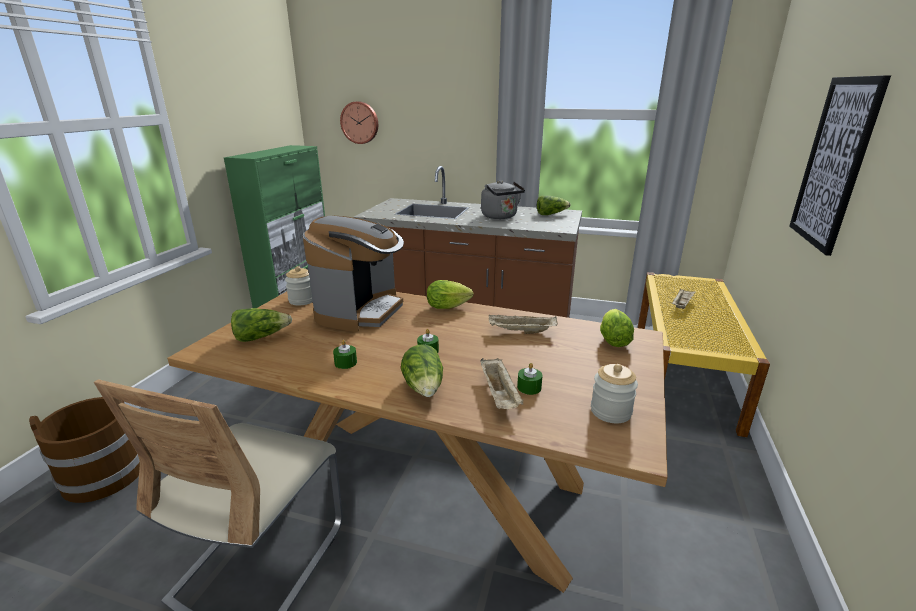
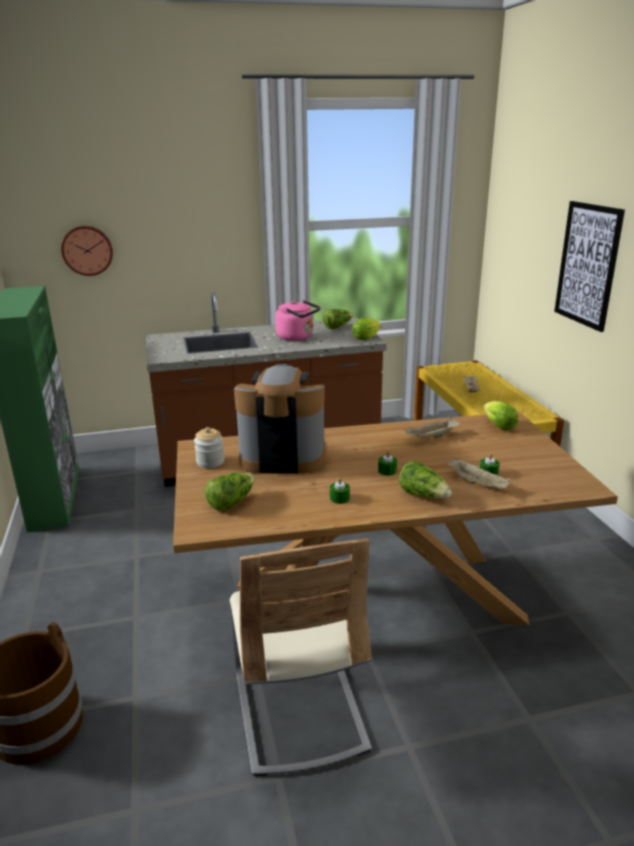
camera: 30 degrees left, 0 degrees up
(360, 311) = (282, 456): coffee machine -> coffee machine turned 75 degrees counterclockwise
(450, 307) = (351, 432): lettuce -> lettuce (367, 338)
(500, 217) = (297, 337): grey kettle -> pink kettle
(610, 411) = (551, 472): jar -> none

